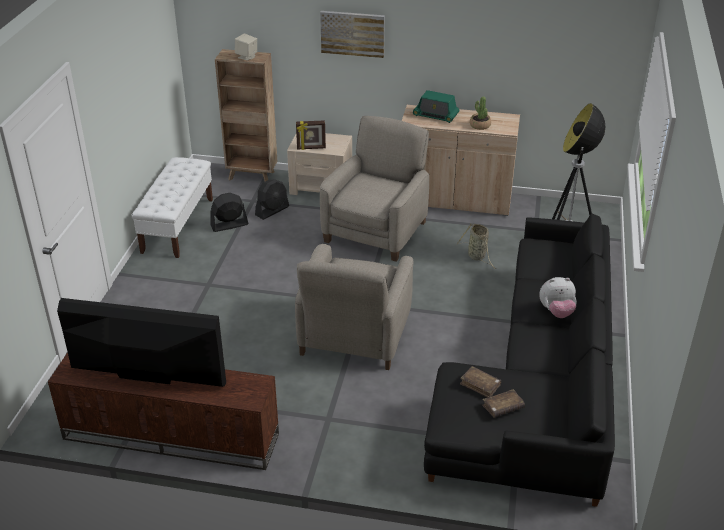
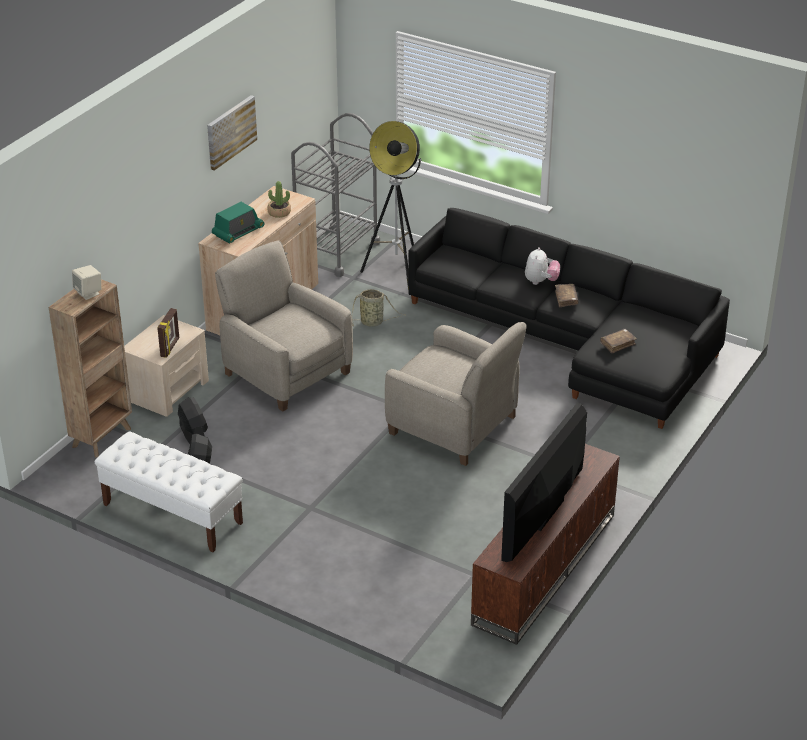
camera: 70 degrees left, 0 degrees up
(352, 33) = (149, 199): picture -> picture (230, 132)
(503, 407) = (649, 340): brown book -> brown book (566, 299)
(566, 213) = (336, 251): none -> grey cart

